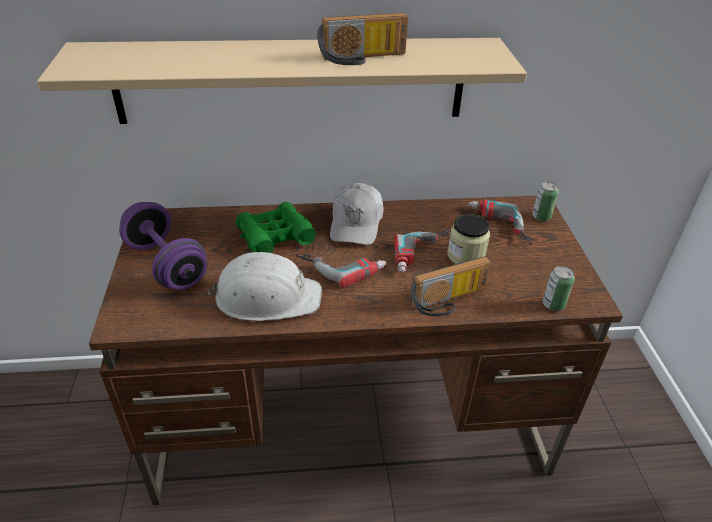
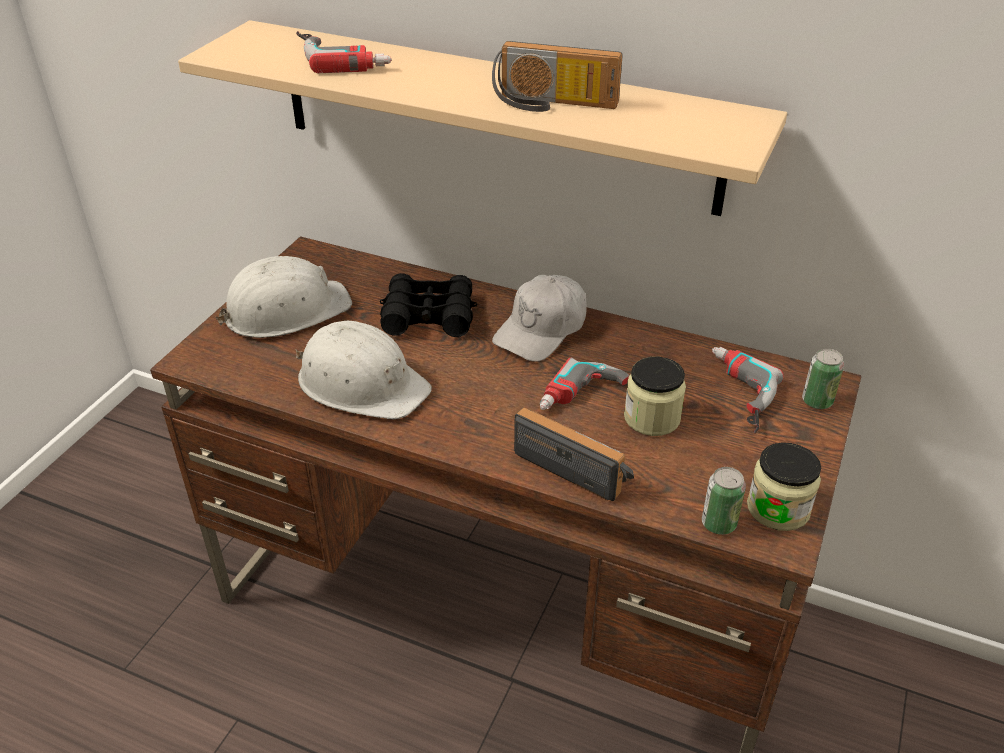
camera: 30 degrees right, 0 degrees up
(167, 264) = (286, 310): purple dumbbell -> white hard hat
(275, 237) = (428, 316): green binoculars -> black binoculars
(341, 265) = (478, 375): power drill -> power drill (343, 56)
(450, 302) = (576, 468): radio -> radio turned 150 degrees counterclockwise
(574, 284) = (778, 508): none -> jar

